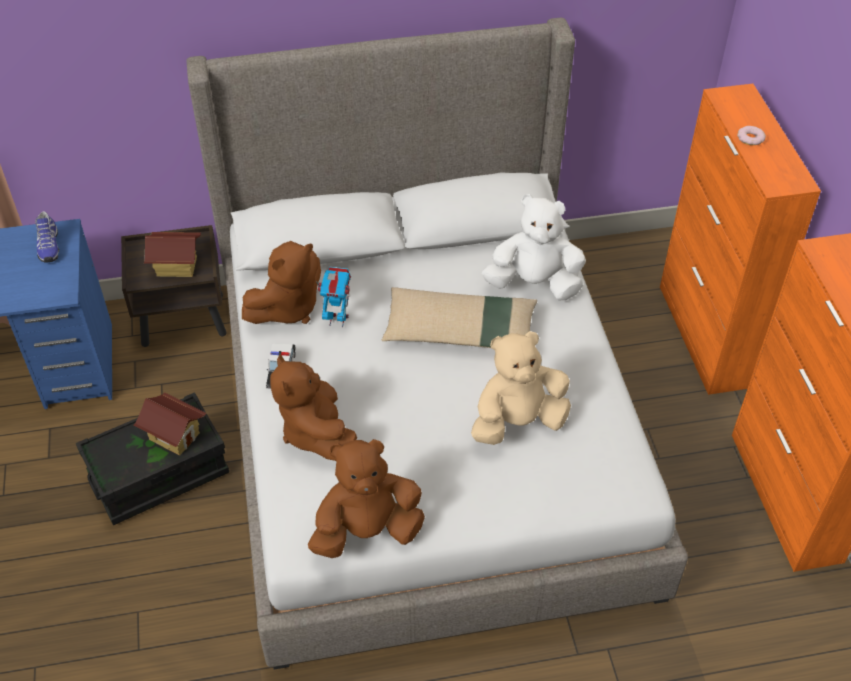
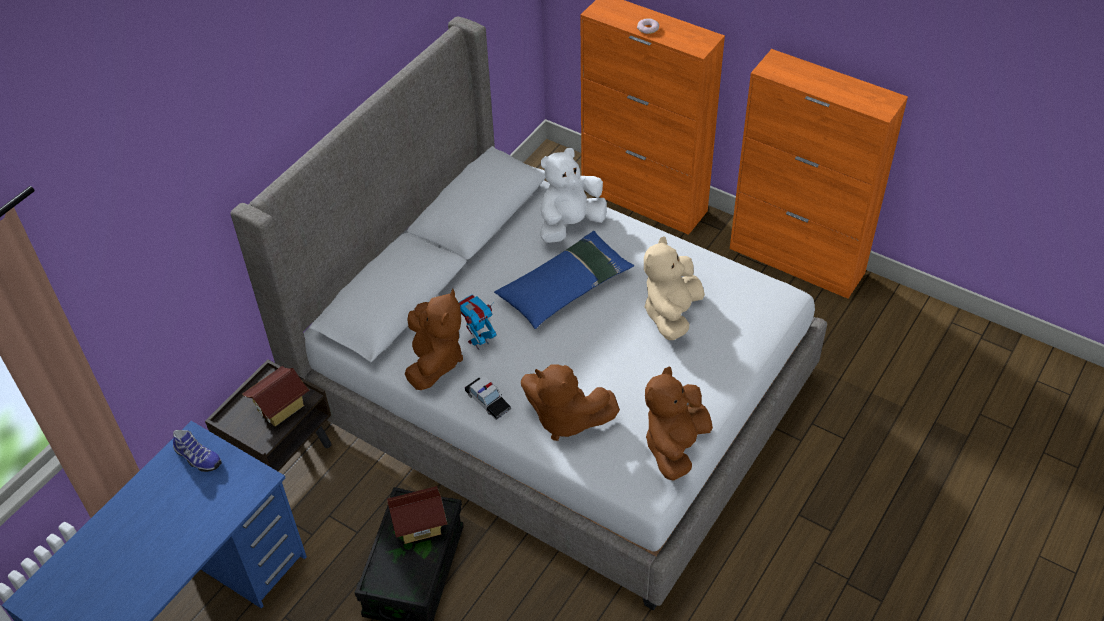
camera: 45 degrees left, 0 degrees up
(460, 331) = (565, 288): beige pillow -> blue pillow

